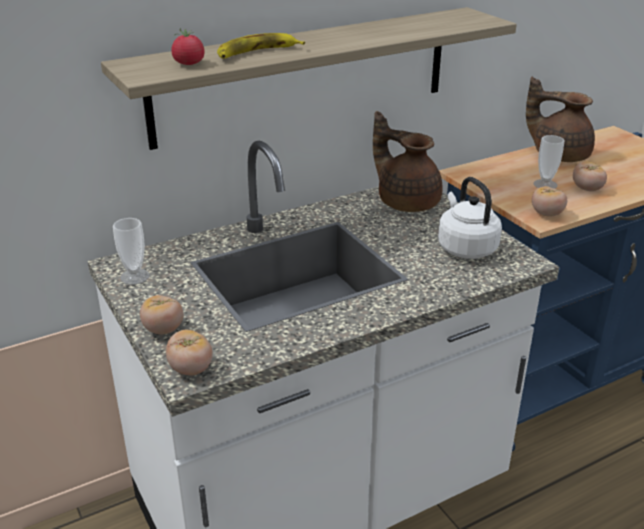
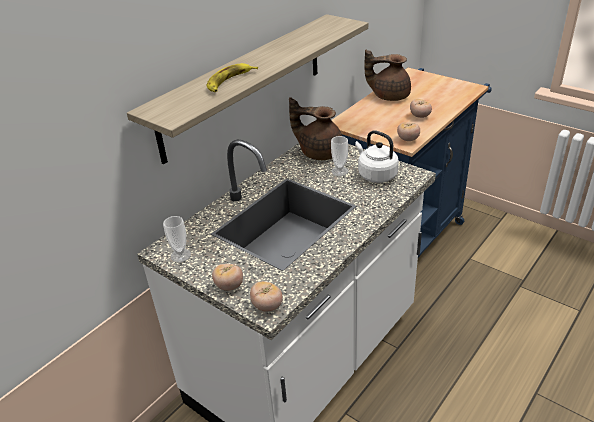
camera: 20 degrees left, 5 degrees up
(189, 64) = (193, 101): tomato -> none
(545, 184) = (394, 119): cup -> cup (339, 171)

